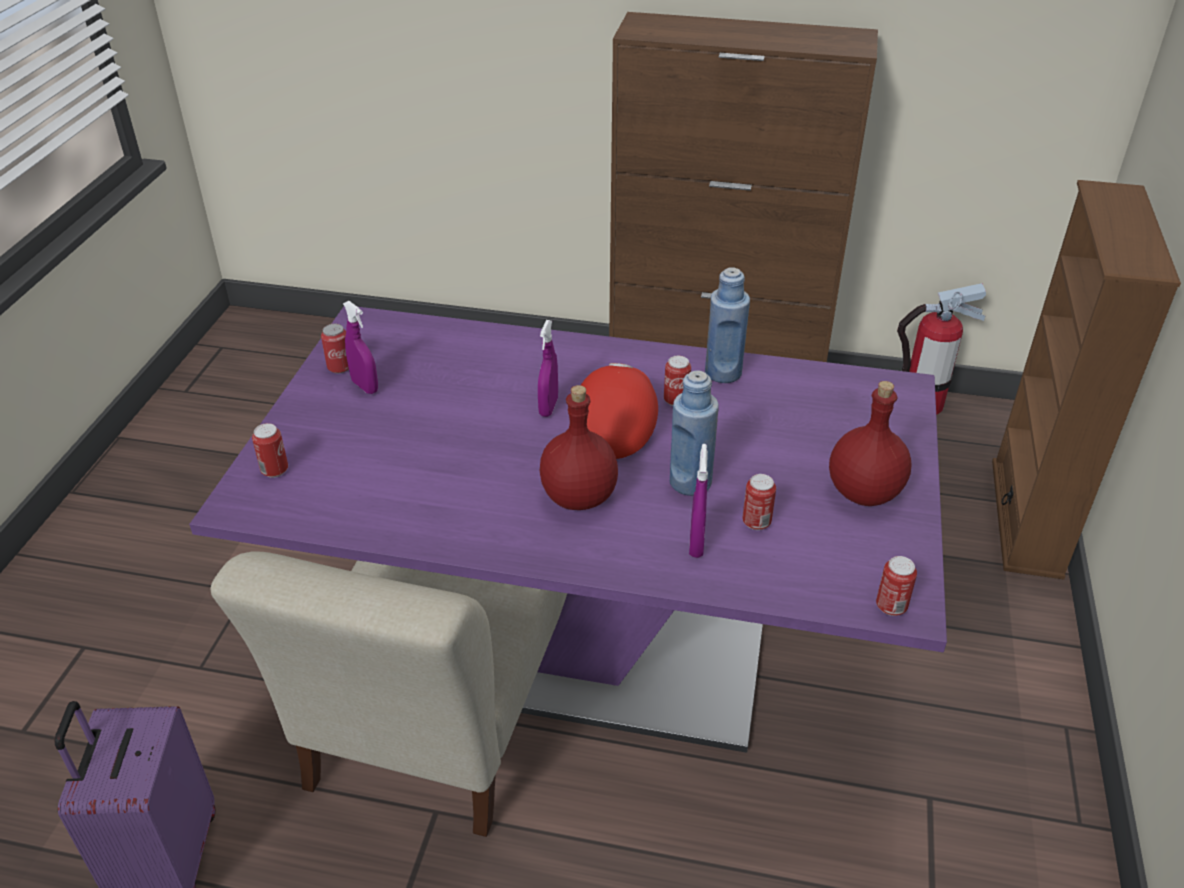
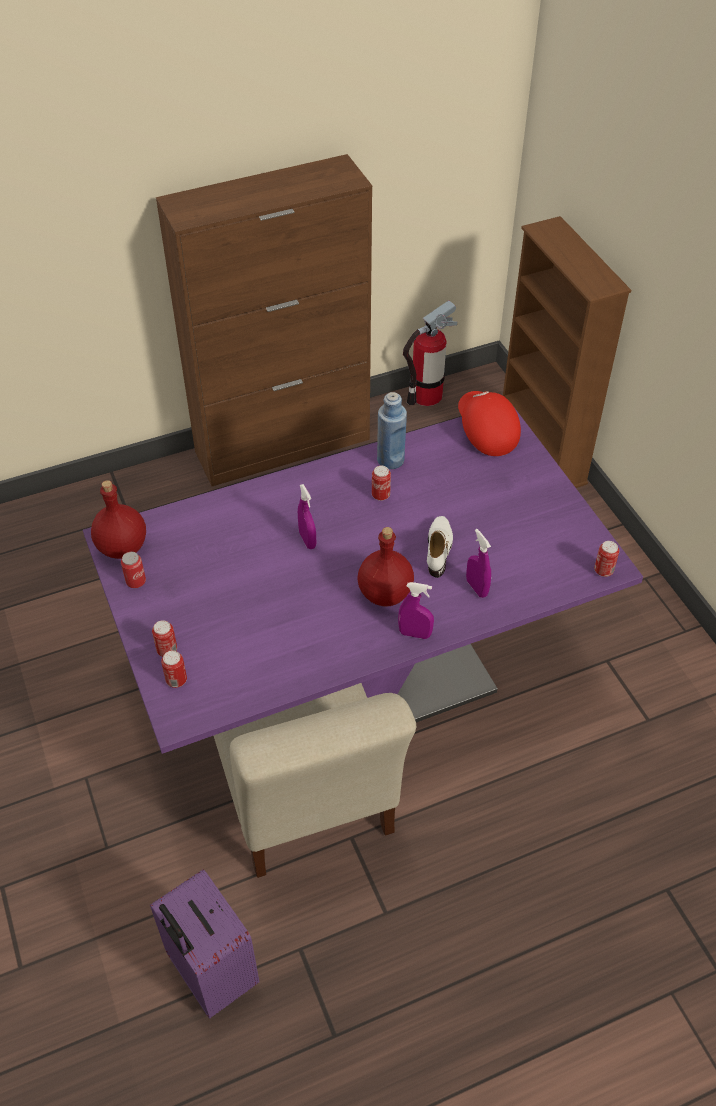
camera: 35 degrees left, 10 degrees up
(365, 386) = (170, 587): purple spray bottle -> purple spray bottle (415, 634)
(614, 425) = (360, 532): red cap -> red cap (485, 432)
(690, 482) = (439, 549): blue bottle -> white shoe
(756, 522) = (496, 556): can -> can (167, 650)
(863, 492) = (535, 505): red bottle -> red bottle (122, 547)

